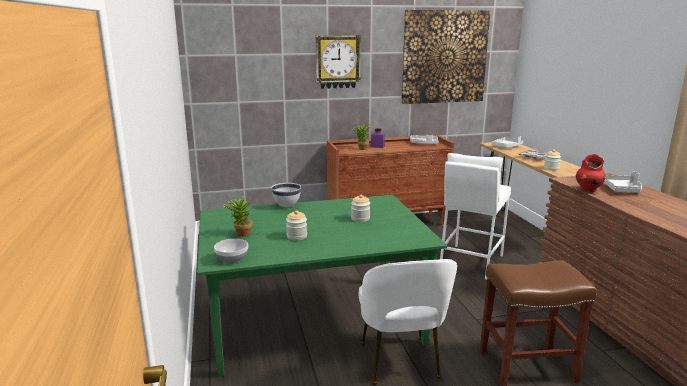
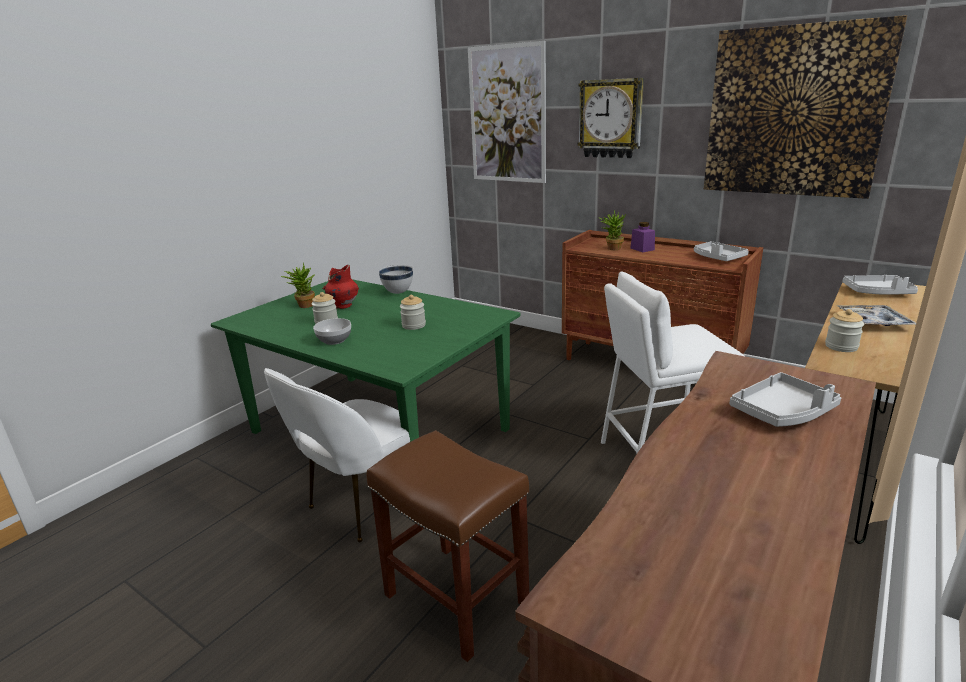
camera: 50 degrees right, 5 degrees up
(232, 259) = (247, 322): bowl -> bowl (335, 340)
(250, 60) = (507, 115): none -> picture
(588, 190) = (711, 389): red vase -> red vase (343, 306)

